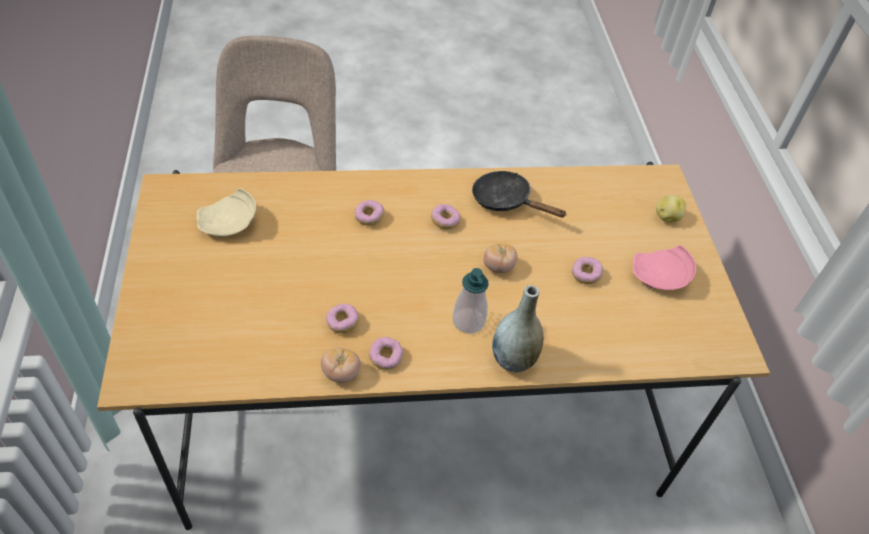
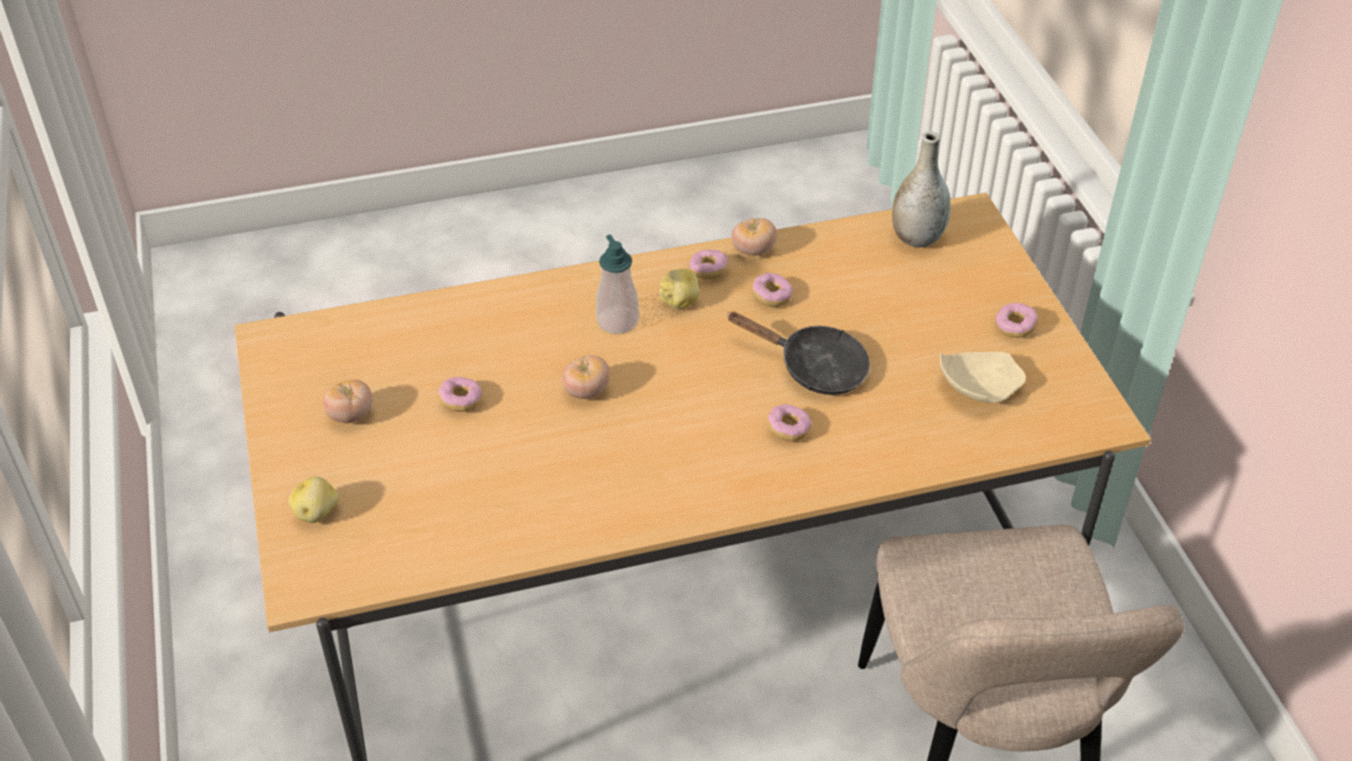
camera: 175 degrees right, 5 degrees down
(417, 331) = (678, 302): none -> potato
(445, 221) = (675, 443): donut -> donut (1015, 327)
(506, 201) = (584, 493): black frying pan -> black frying pan (814, 368)
(513, 360) = (558, 291): grey vase -> grey vase (917, 238)
(660, 277) = (351, 415): pink plate -> tomato

